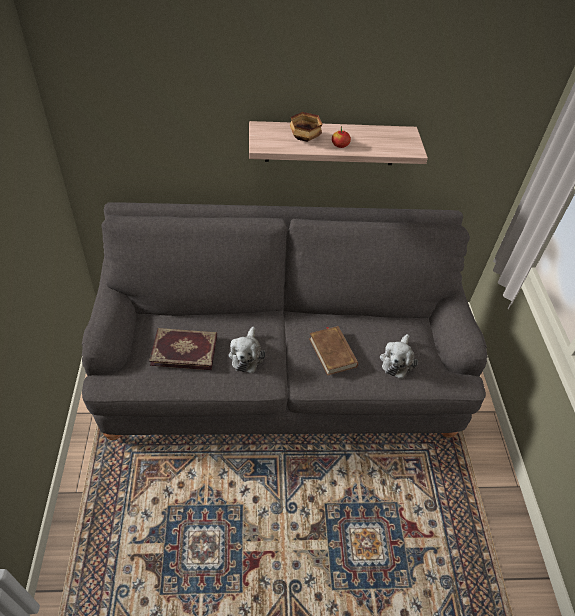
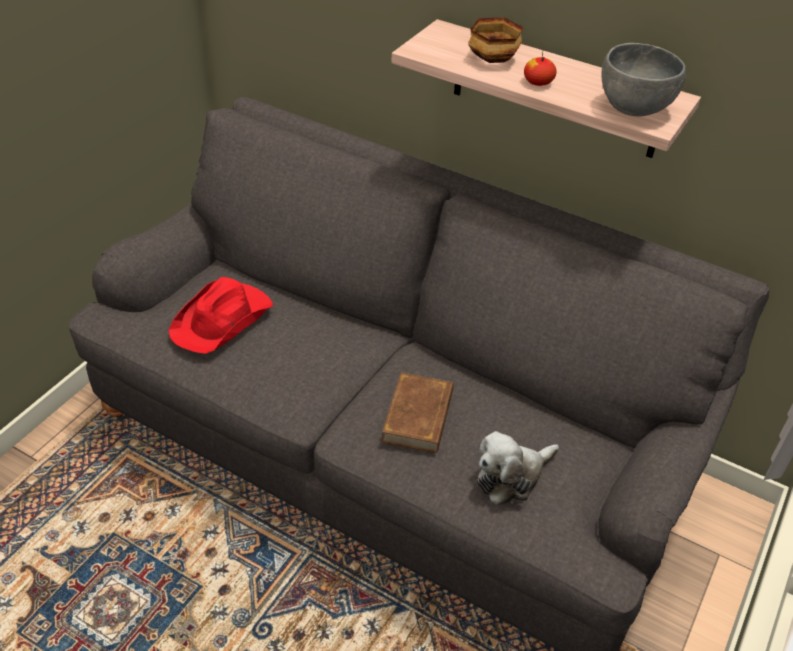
camera: 35 degrees right, 5 degrees down
(184, 349) = (223, 320): book -> red hat
(246, 355) = (295, 364): plush toy -> none
(396, 145) = (633, 109): none -> grey bowl

